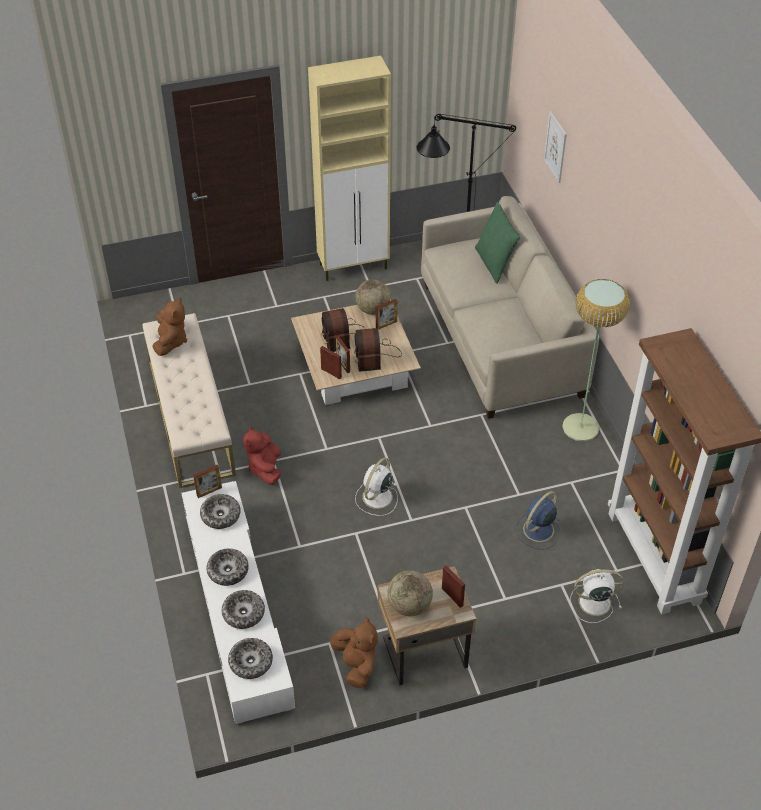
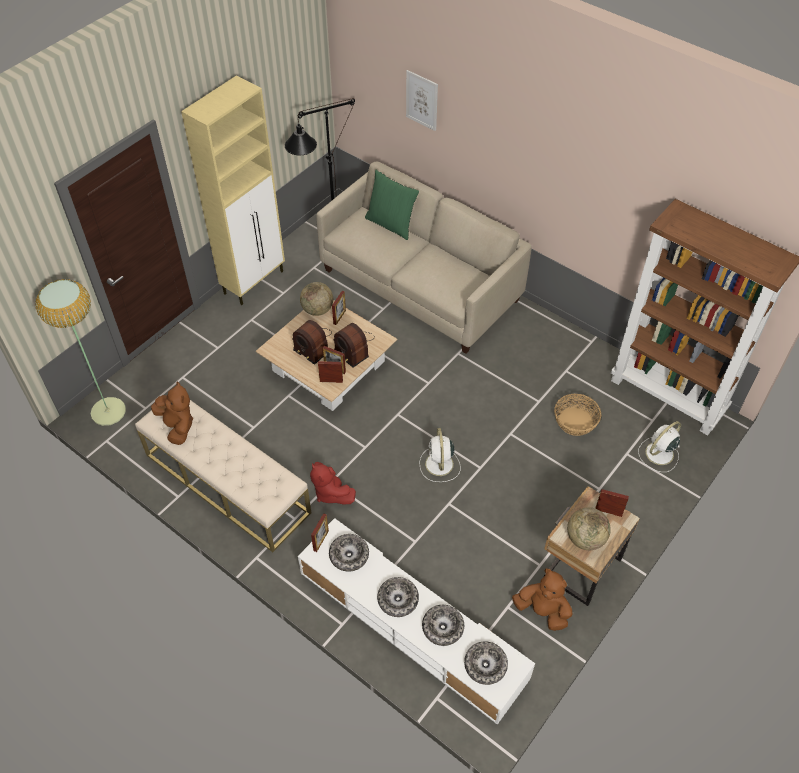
camera: 35 degrees left, 5 degrees up
(537, 530) = (575, 422): blue fan -> basket
(581, 427) = (536, 325): floor lamp -> floor lamp (108, 411)

